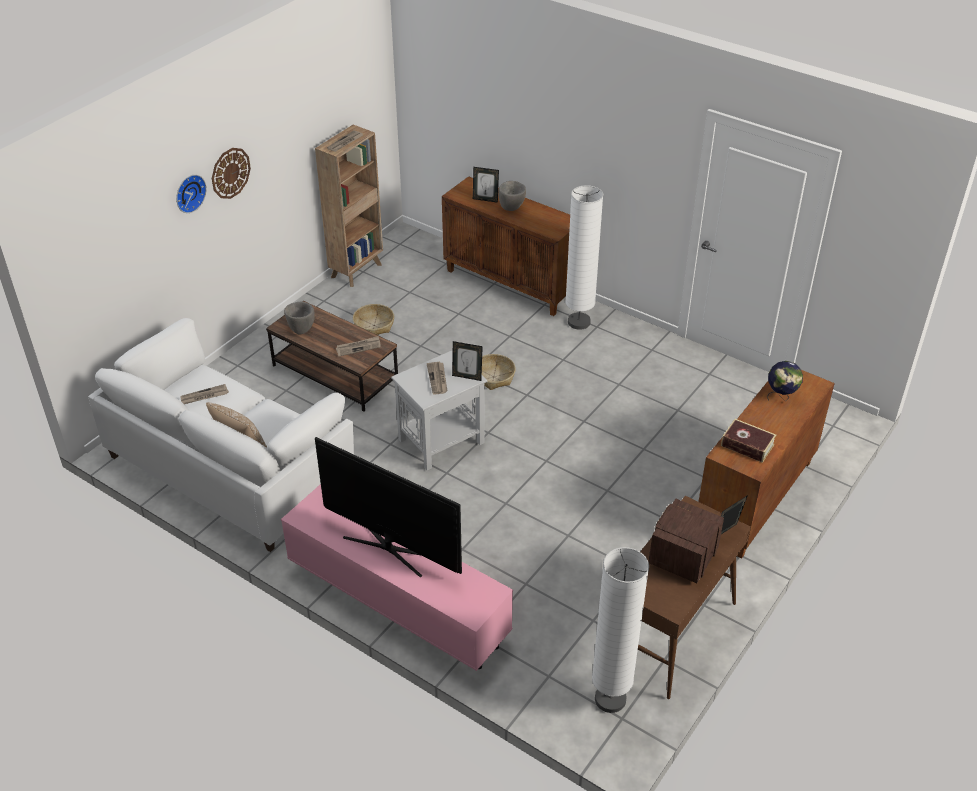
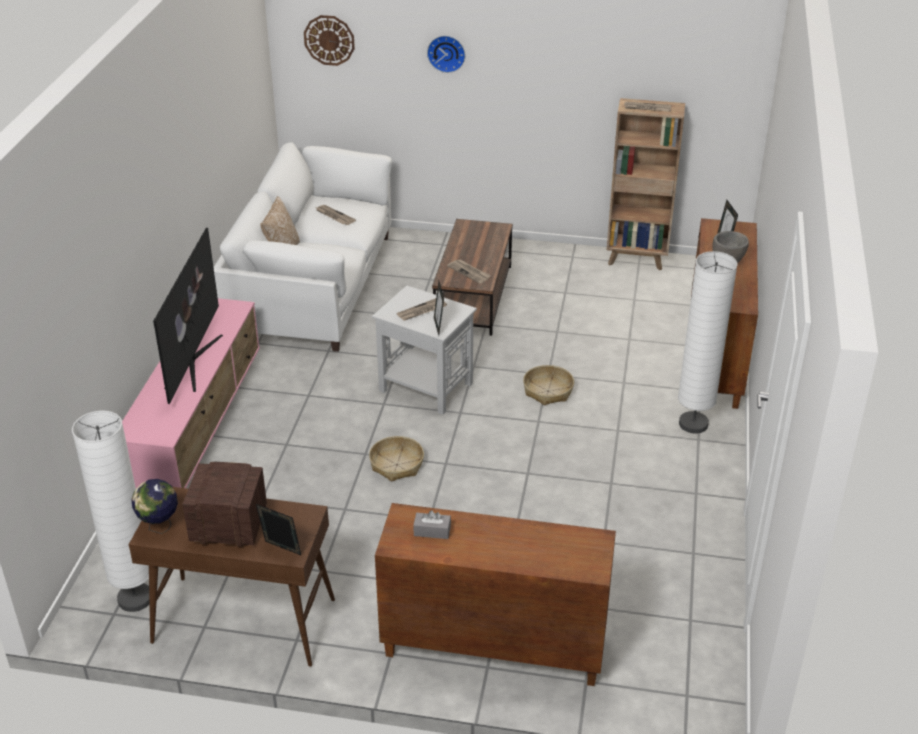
camera: 65 degrees right, 5 degrees down
(230, 173) = (502, 62): wall clock -> wall clock (329, 40)
(301, 329) = (470, 235): grey bowl -> none
(374, 325) = (562, 295): basket -> basket (397, 465)
(747, 445) = (432, 531): book -> grey tissue box
(781, 397) = (543, 542): globe -> globe (159, 526)

